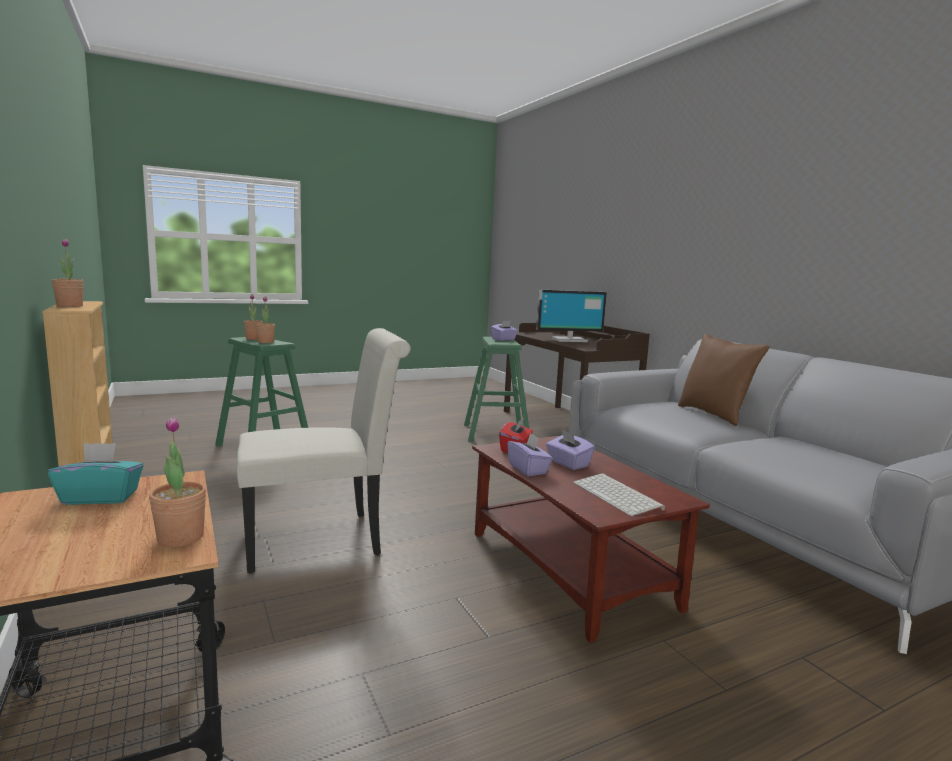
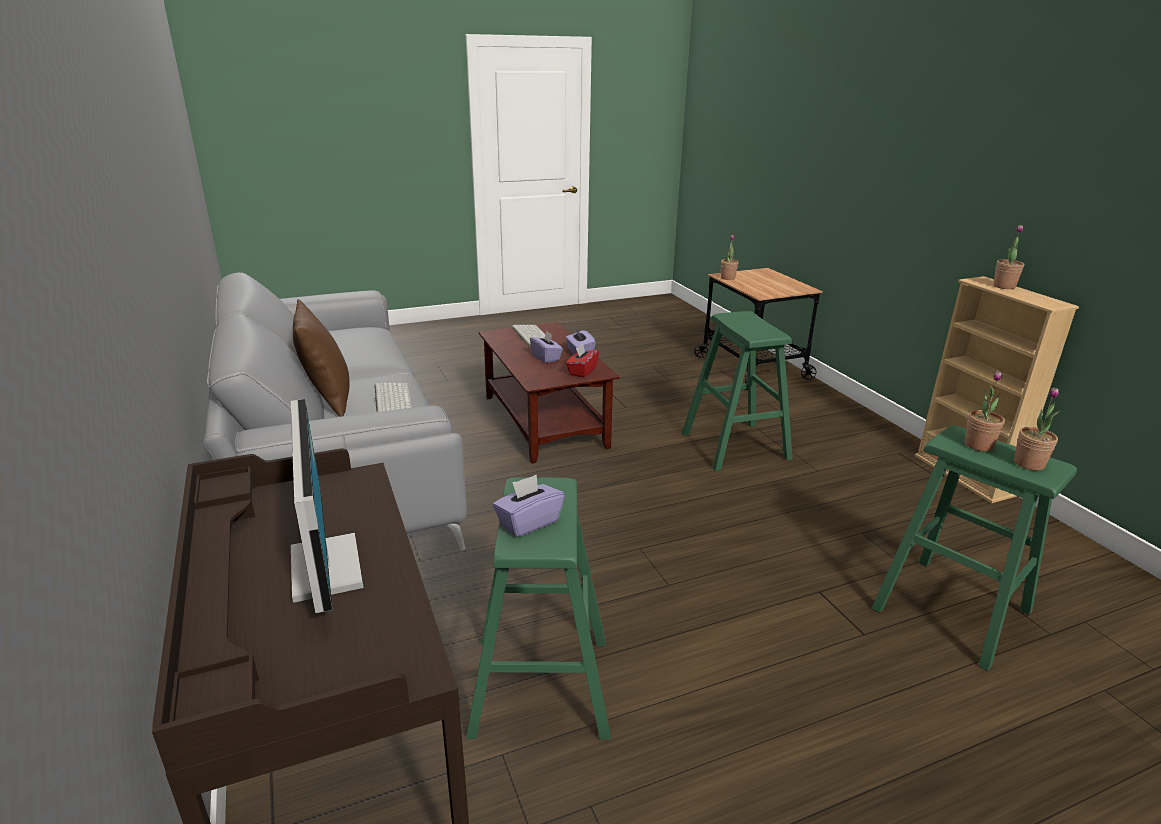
camera: 175 degrees left, 15 degrees up
(100, 497) = (779, 288): turquoise tissue box -> none
(323, 539) = (735, 445): white chair -> green stool
(569, 340) = (321, 569): monitor -> monitor turned 75 degrees clockwise
(664, 414) = (391, 399): none -> keyboard

